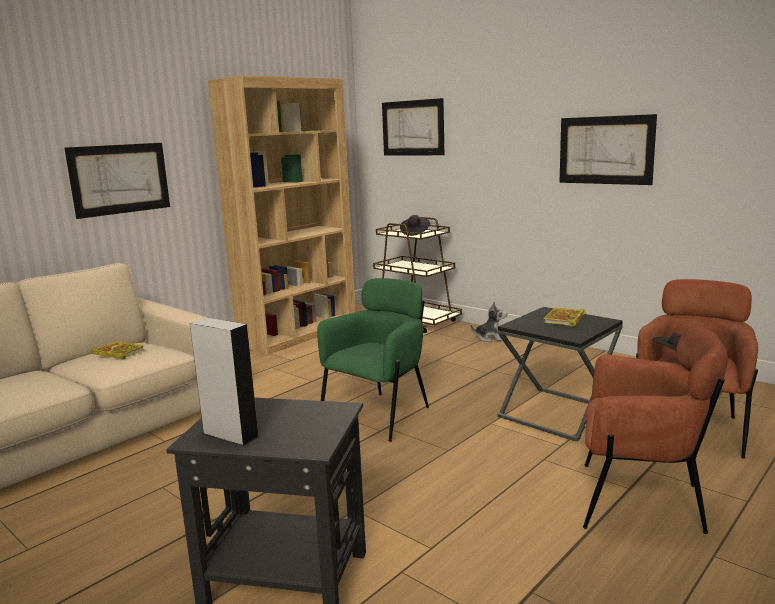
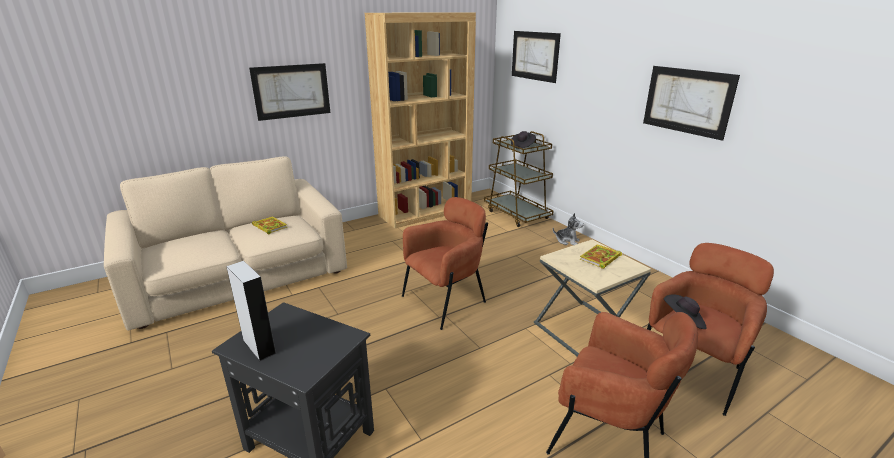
camera: 15 degrees right, 10 degrees up
(379, 414) = (446, 301): green armchair -> brown armchair
(557, 414) = (583, 330): black side table -> beige side table

